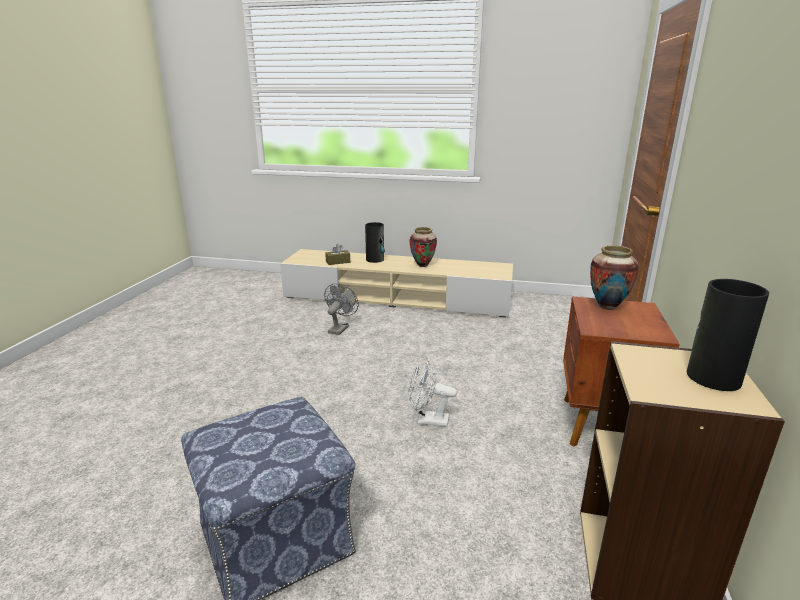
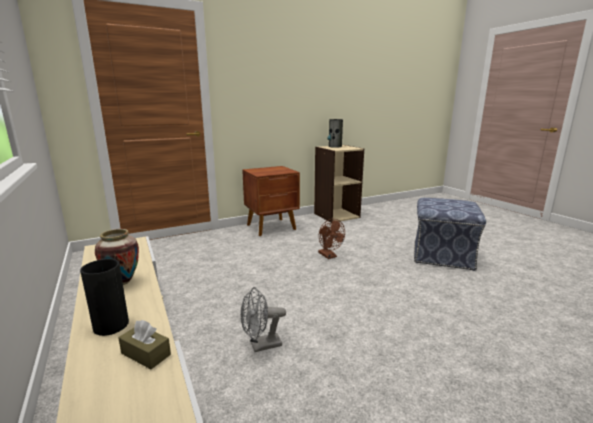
camera: 130 degrees left, 5 degrees down
(427, 420) = (329, 256): white fan -> brown fan
(607, 307) = (261, 172): vase -> none

